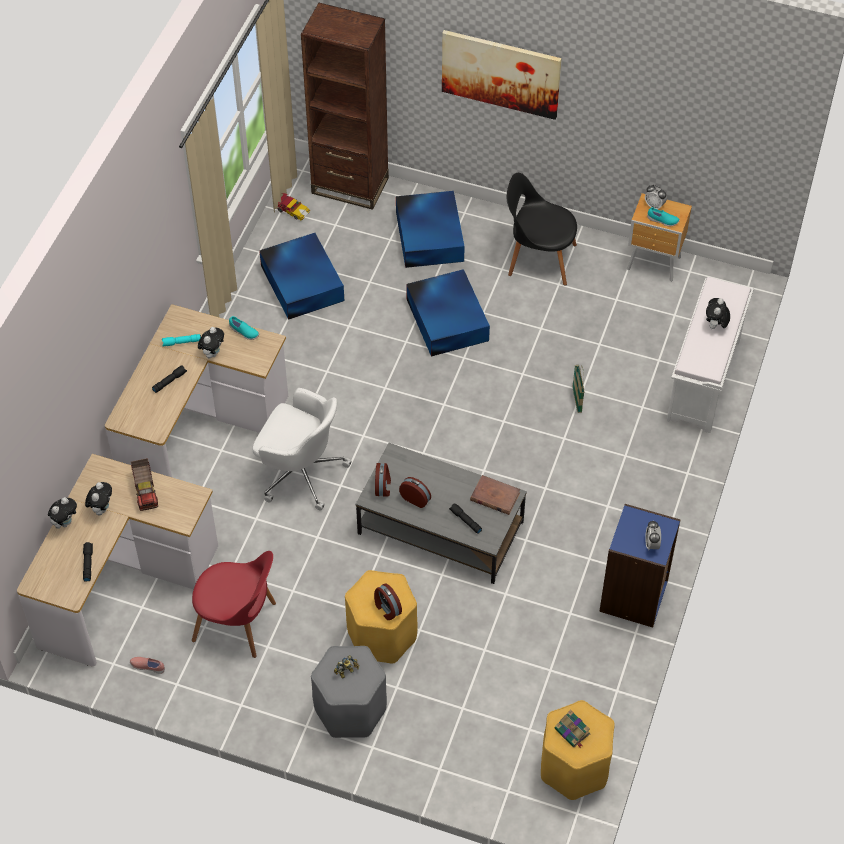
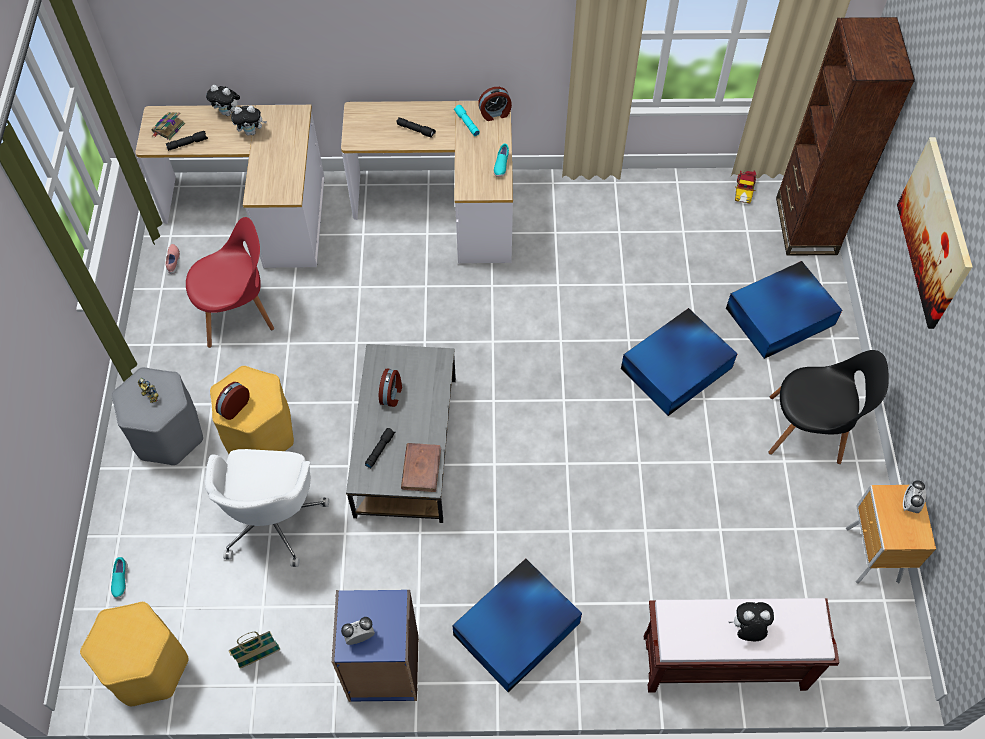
camera: 70 degrees right, 5 degrees up
(146, 490) = (282, 156): toy truck -> none
(212, 353) = (464, 150): plush toy -> none
(238, 623) = (238, 312): red chair -> red chair turned 105 degrees counterclockwise
(300, 471) = (427, 303): white office chair -> white office chair (272, 518)
(302, 282) = (658, 228): blue storage box -> blue storage box (518, 628)
(383, 487) = (395, 361): alarm clock -> alarm clock (495, 114)
(538, 258) = (809, 430): black chair -> black chair turned 105 degrees clockwise
(572, 732) = (123, 634): book -> book (168, 128)
(577, 400) = (628, 529): basket -> basket (259, 657)
(662, 221) = (889, 521): turquoise shoe -> turquoise shoe (120, 580)
(703, 381) = (722, 663): white bench -> brown bench

